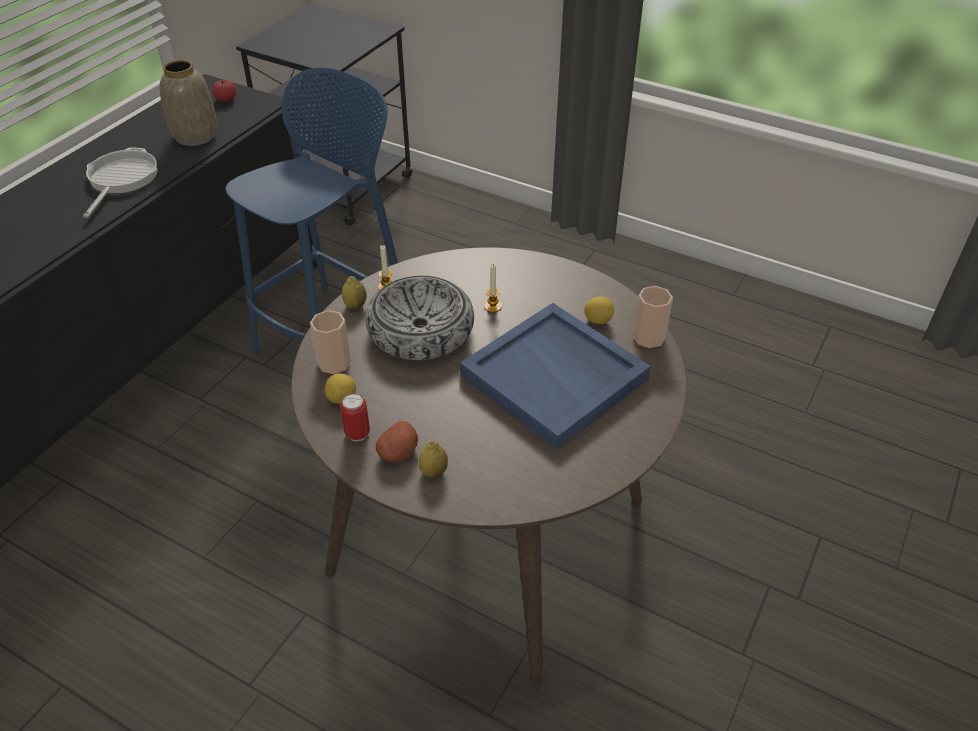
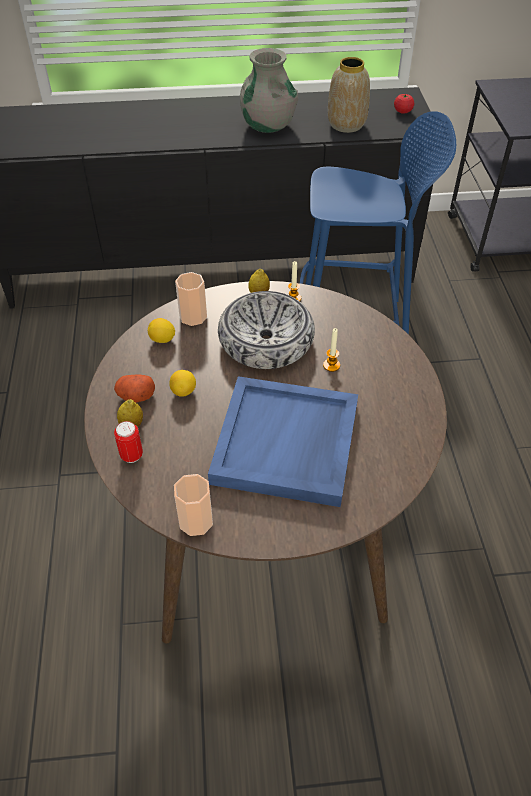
camera: 55 degrees right, 5 degrees up
(121, 179) = (268, 126): frying pan -> grey vase
(357, 434) = (136, 366): can -> can (131, 455)
(598, 320) = (380, 437): lemon -> lemon (184, 391)
(649, 337) = (394, 482): cup -> cup (196, 521)

